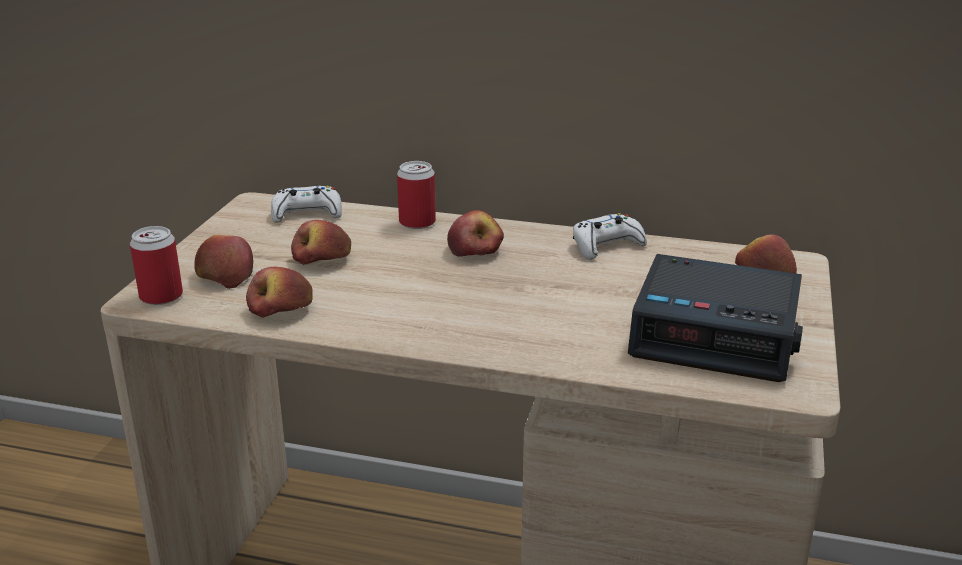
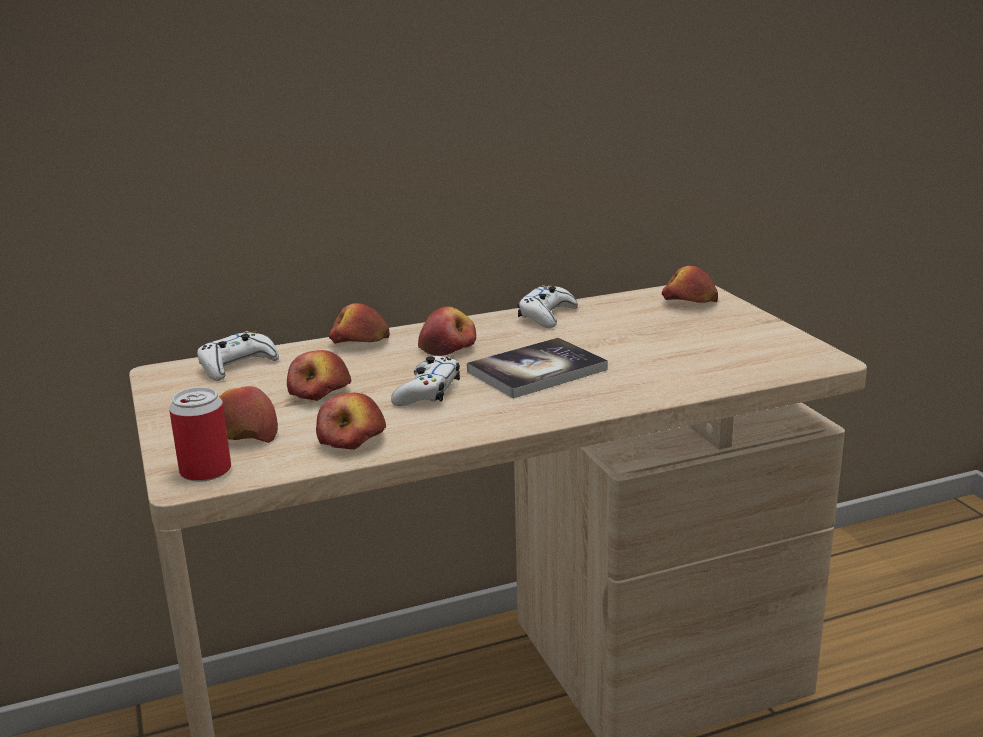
camera: 35 degrees left, 5 degrees down
(396, 286) = (427, 392): none -> white game controller
(417, 222) = (359, 343): can -> apple
(509, 298) = (537, 371): none -> book
(717, 334) = (721, 346): alarm clock -> none

